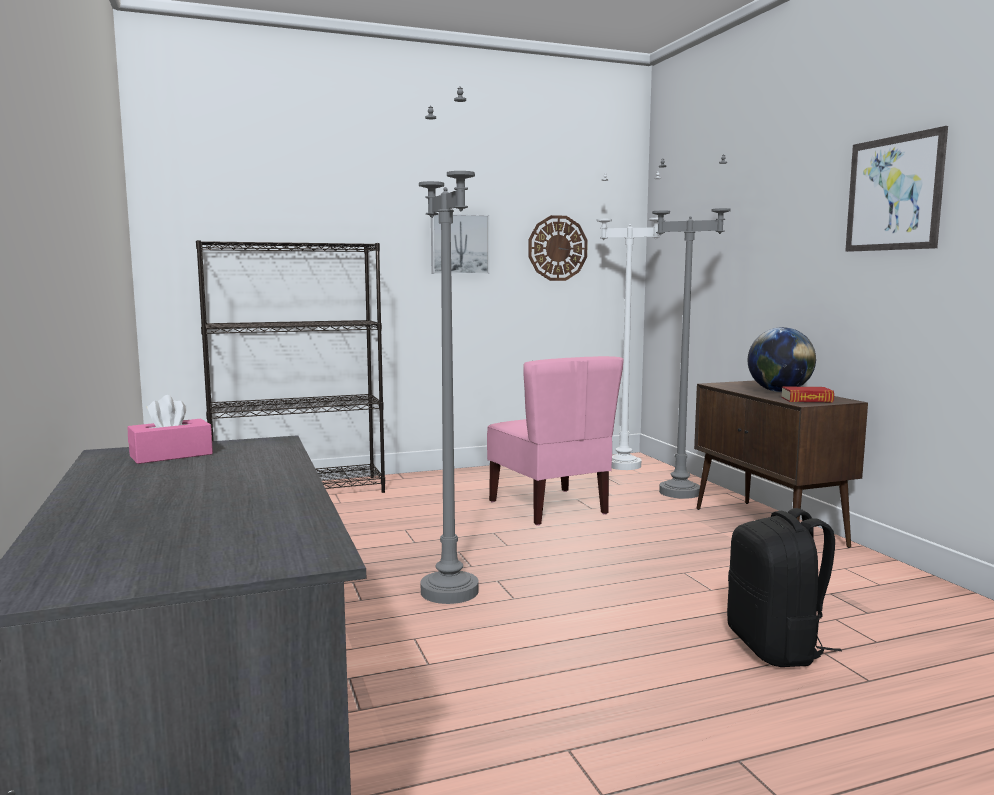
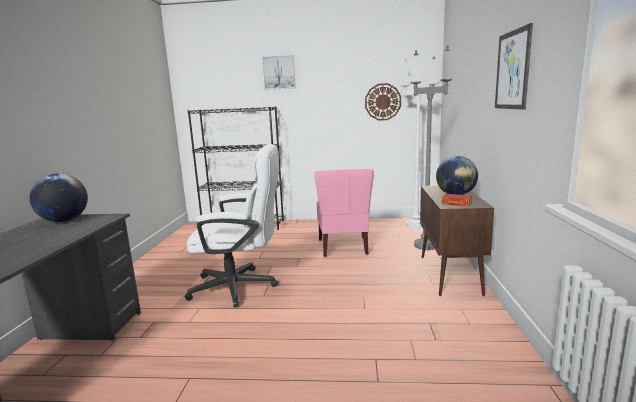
camera: 25 degrees right, 5 degrees up
(171, 455) = (64, 221): pink tissue box -> globe
(450, 591) = (241, 287): grey floor lamp -> white office chair
(459, 244) = (325, 103): picture -> picture (279, 72)
(776, 648) = (353, 350): black backpack -> none

